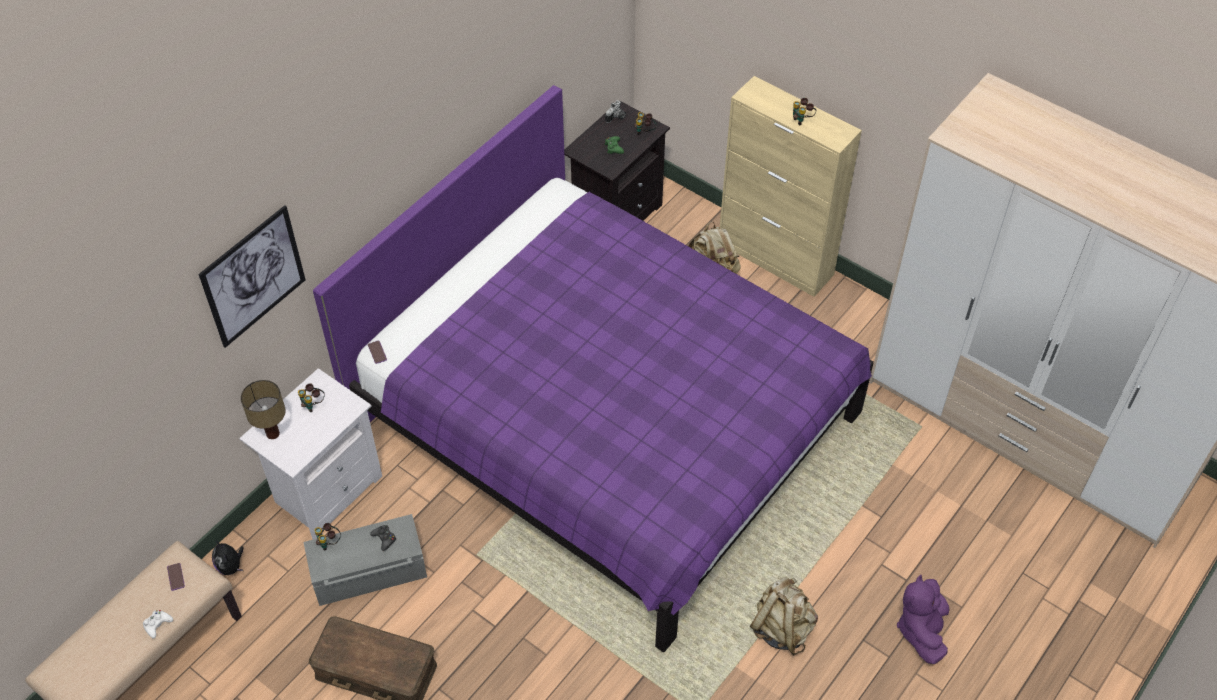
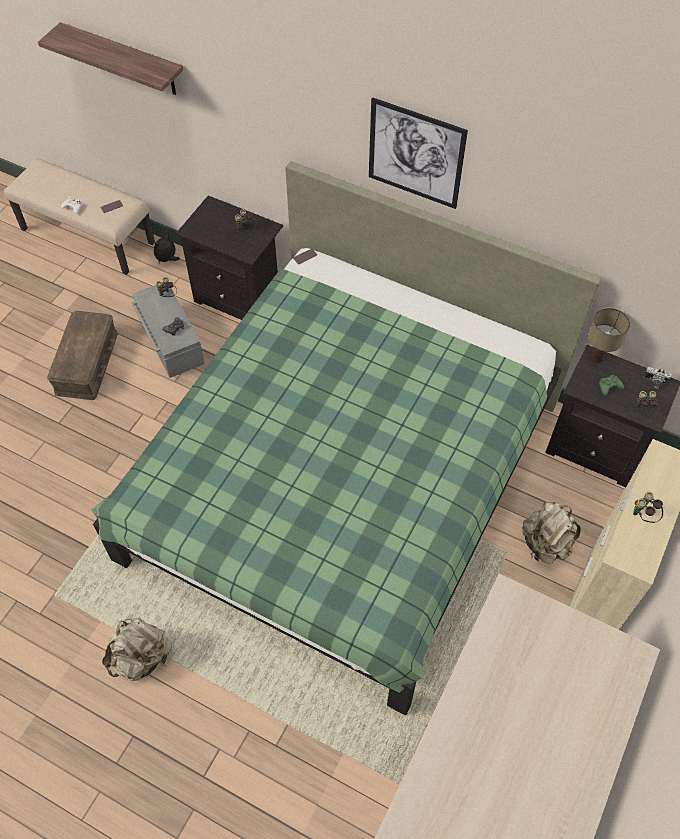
camera: 80 degrees right, 5 degrees up
(116, 402) = (124, 60): none -> shelf
(253, 276) = (247, 94): picture -> picture (415, 154)
(273, 433) = (214, 213): table lamp -> table lamp (598, 358)
(326, 490) = (240, 298): white nightstand -> black nightstand
(607, 423) = (342, 480): purple bed -> green bed
(921, 630) = (147, 795): purple plush toy -> none

